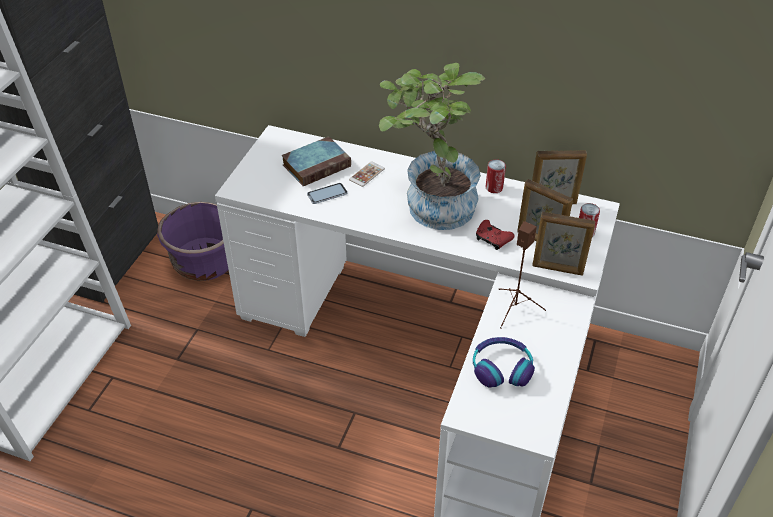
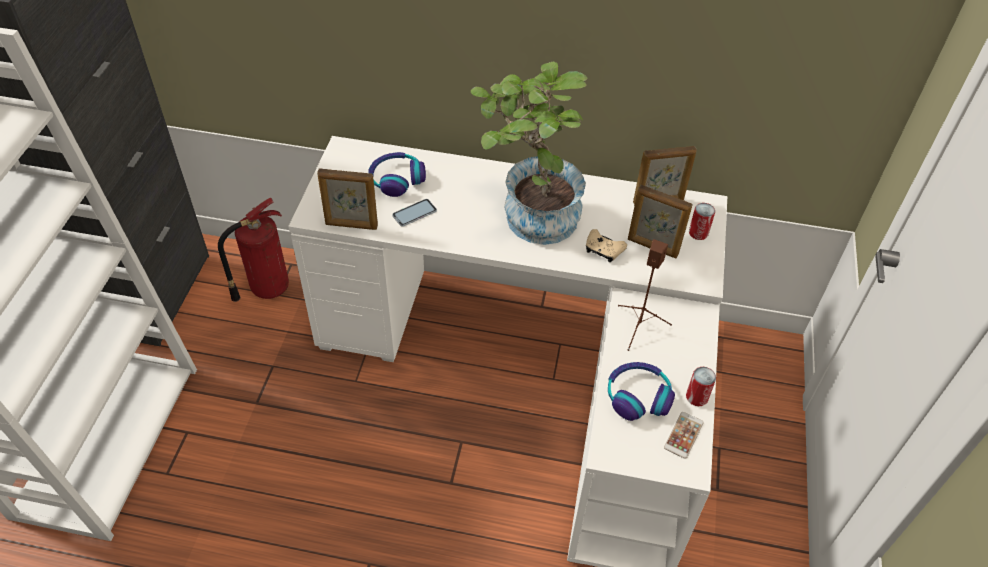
camera: 10 degrees left, 5 degrees up
(204, 263) = (267, 288): purple planter -> fire extinguisher
(317, 165) = (396, 179): book -> headphones
(367, 174) = (453, 186): phone -> phone (683, 435)
(492, 239) = (603, 250): red game controller -> beige game controller
(494, 188) = (593, 190): can -> can (697, 397)
(557, 269) = (677, 278): picture frame -> picture frame (351, 225)

